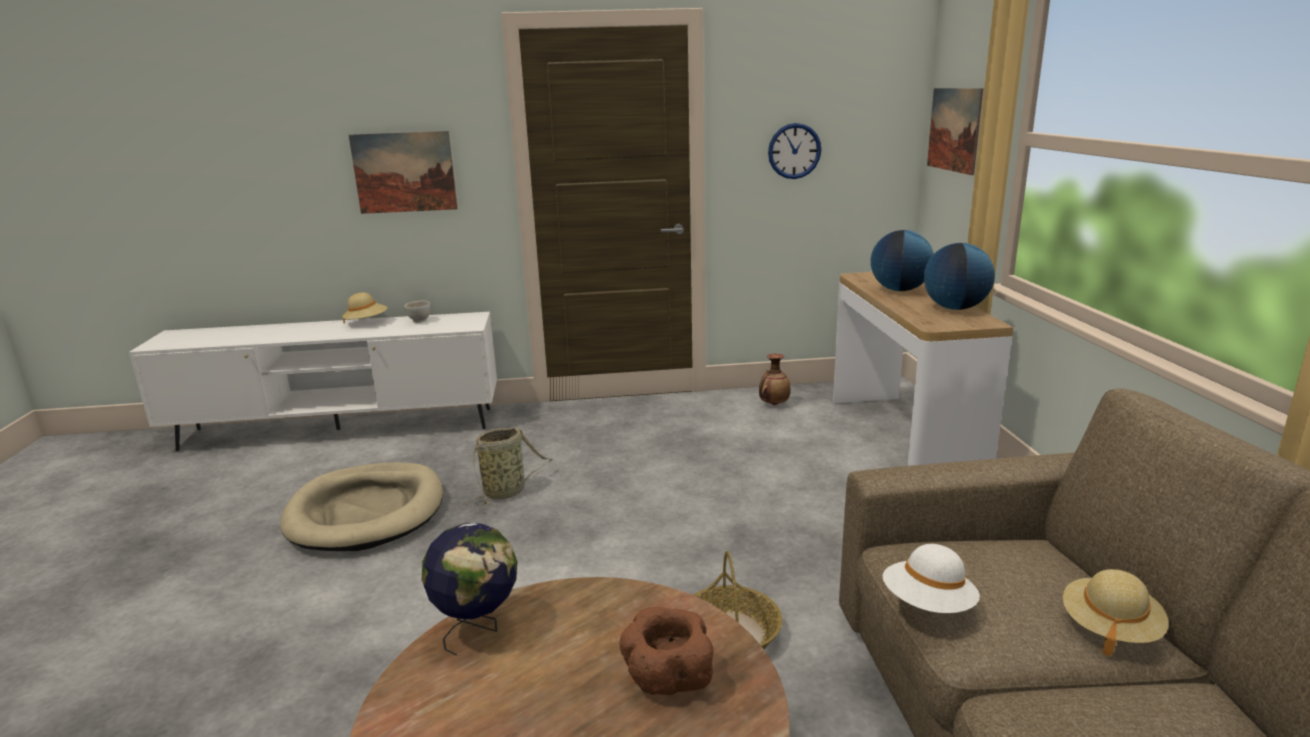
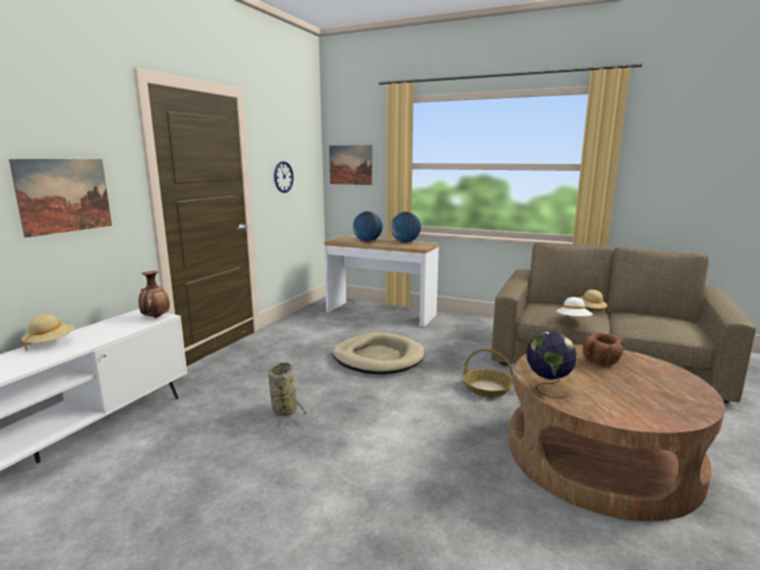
camera: 60 degrees left, 5 degrees down
(367, 512) = (229, 468): beige dog bed -> beige dog bed (378, 358)
(419, 321) = (102, 327): white bowl -> none
(774, 404) = (305, 322): vase -> vase (155, 317)

